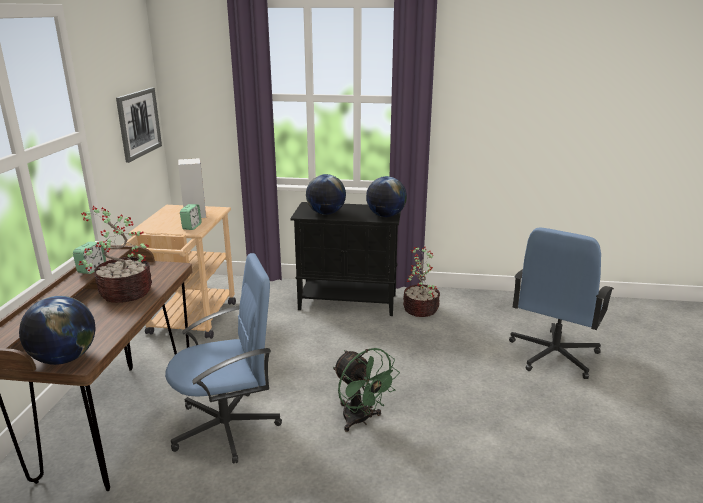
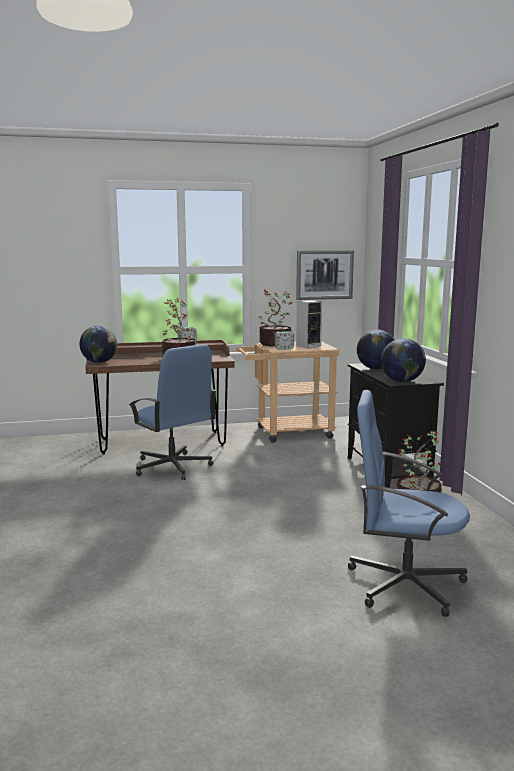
camera: 70 degrees right, 10 degrees down
(161, 226) = (274, 344): none -> potted plant
(361, 420) = (205, 503): green fan -> none

